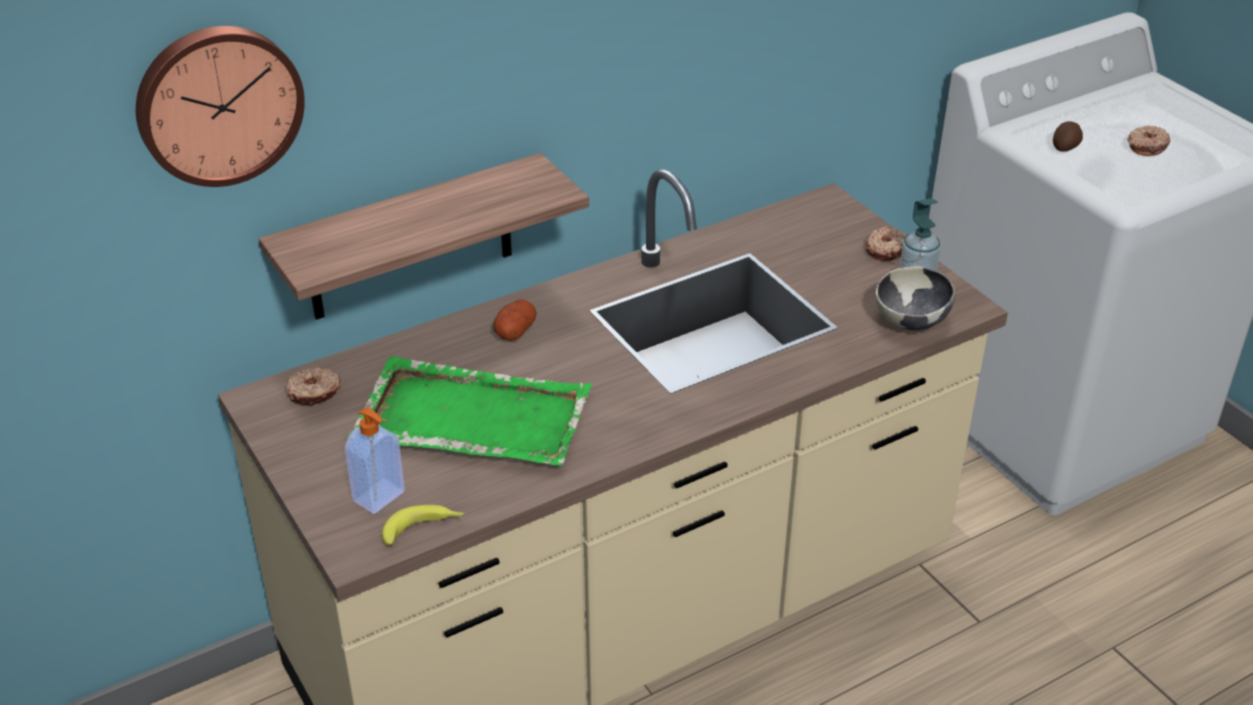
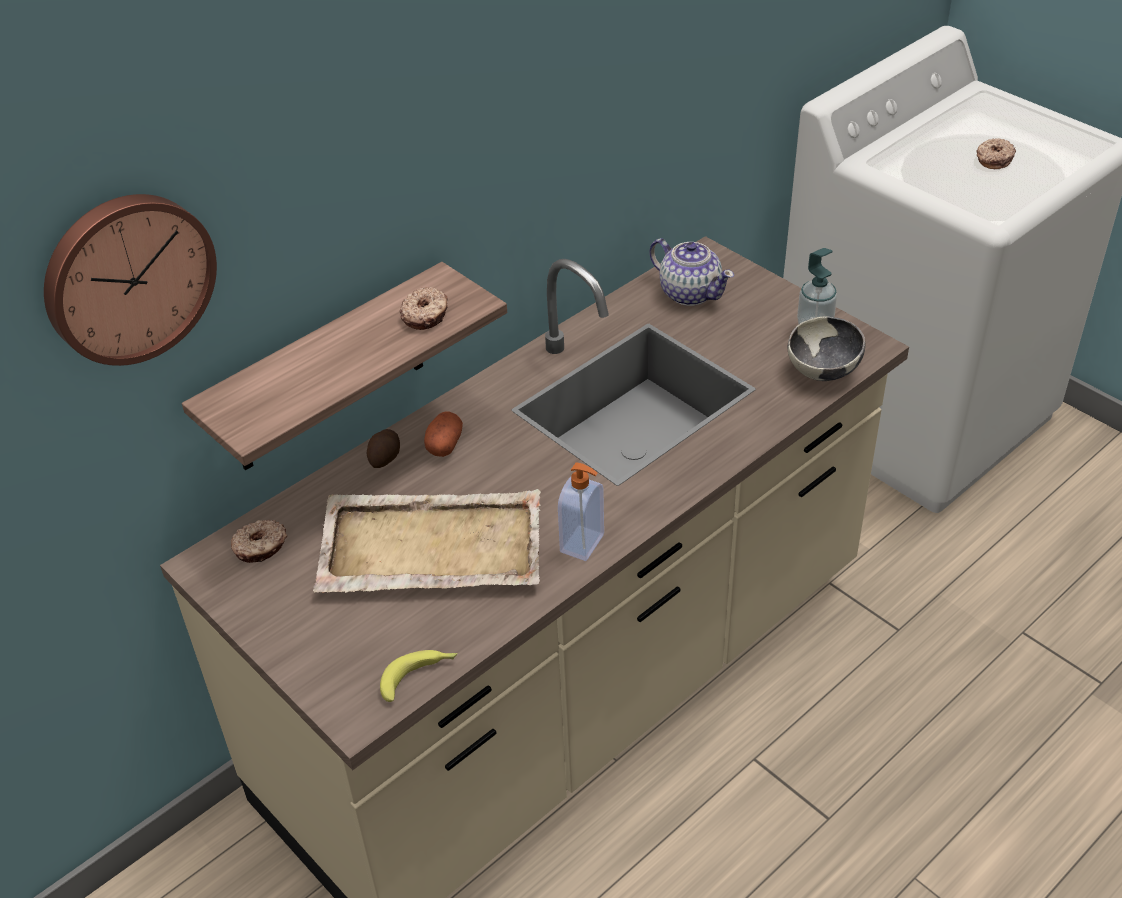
camera: 10 degrees left, 5 degrees up
(380, 497) = (364, 650): soap dispenser -> soap dispenser (583, 544)
(471, 418) = (429, 546): green tray -> beige tray
(800, 231) = (689, 292): none -> teapot
(886, 250) = (777, 299): donut -> donut (426, 315)
(1066, 146) = (921, 170): potato -> potato (386, 457)

